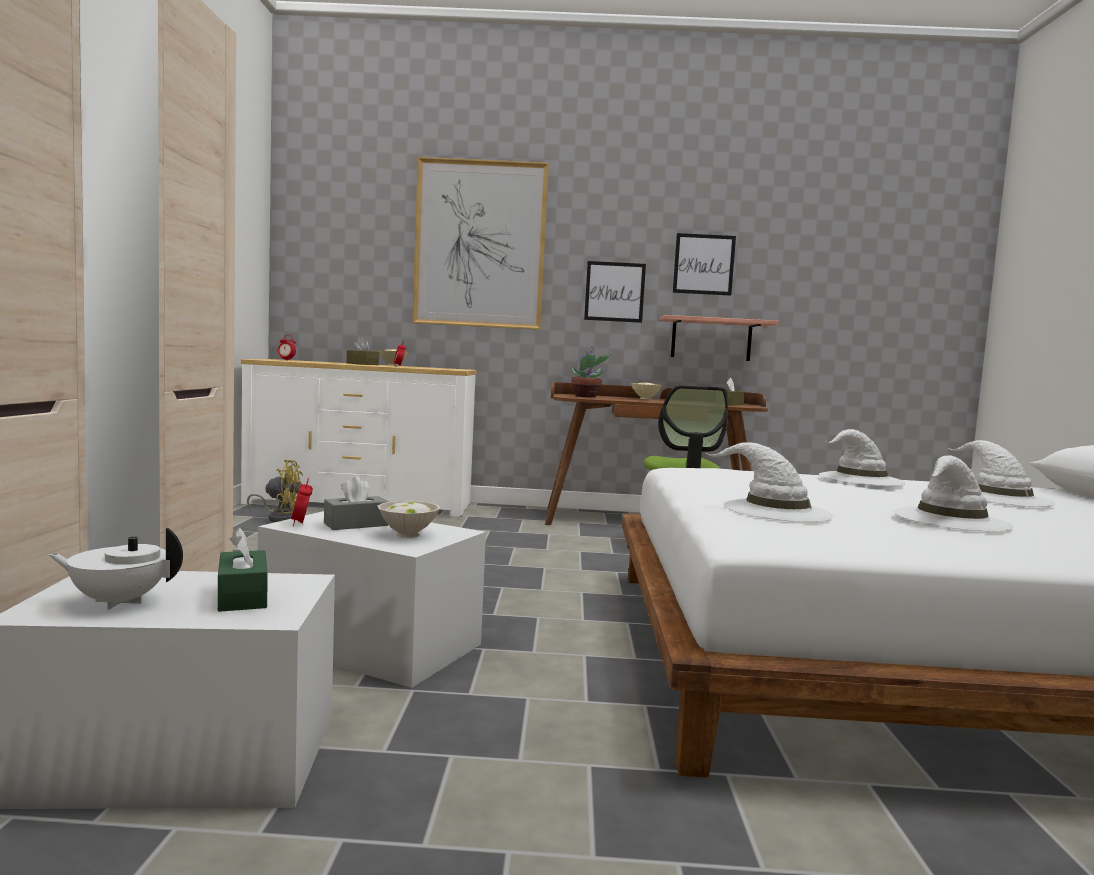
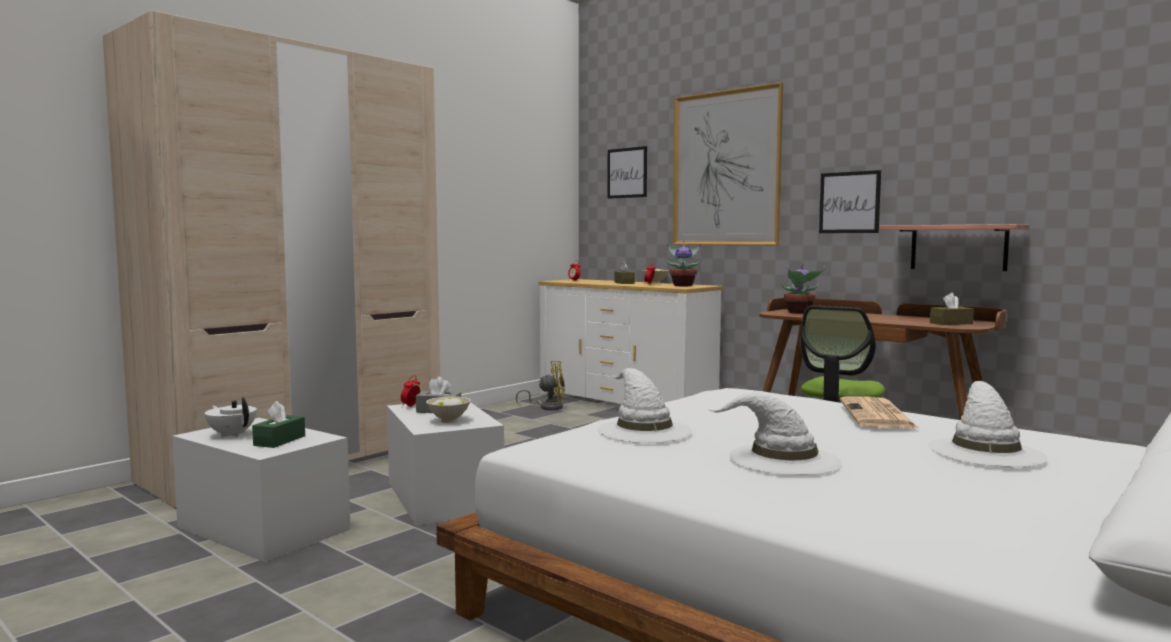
camera: 40 degrees right, 0 degrees up
(280, 518) = (548, 407): yellow fan -> yellow fan turned 45 degrees counterclockwise
(443, 368) = (683, 285): none -> potted plant
(646, 399) = (870, 315): beige bowl -> none
(703, 264) = (947, 163): picture -> picture (627, 173)
(860, 479) = (877, 415): white hat -> newspaper

